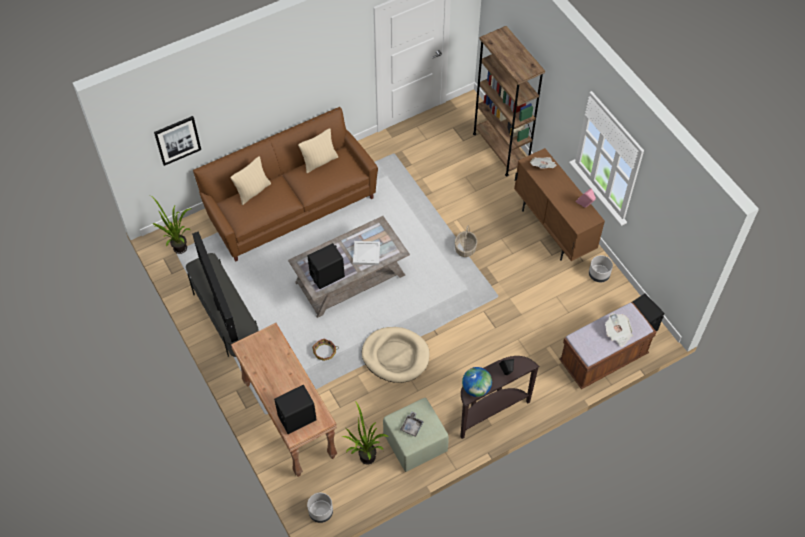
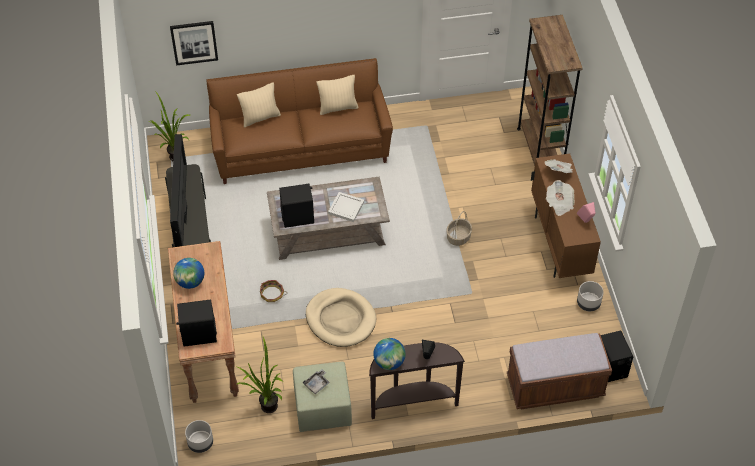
camera: 20 degrees right, 5 degrees down
(266, 370) = (190, 282): none -> globe
(617, 334) = (568, 359): newspaper -> newspaper (559, 203)

